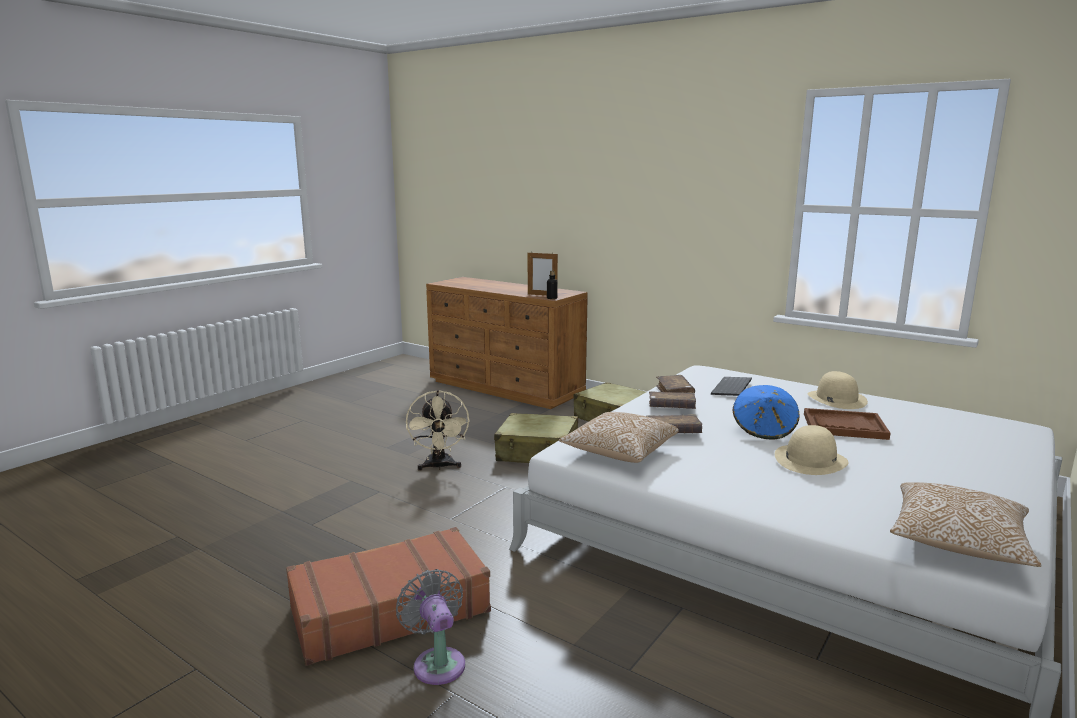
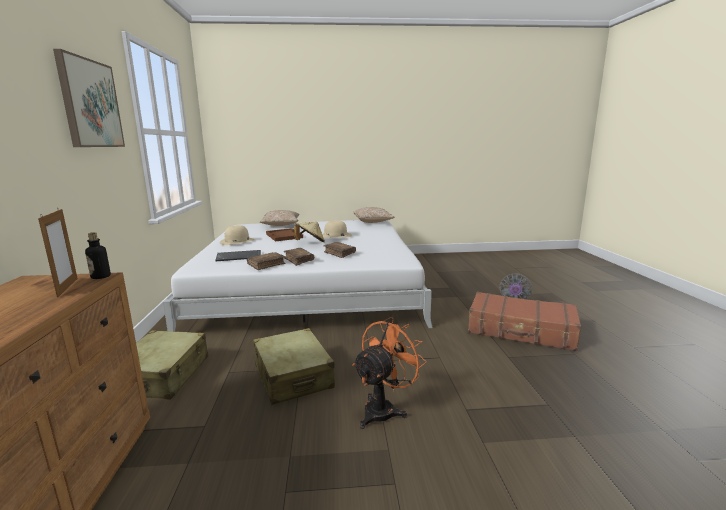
camera: 130 degrees left, 0 degrees up
(439, 467) = (384, 409): beige fan -> orange fan
(619, 452) = (384, 255): pillow -> pillow (281, 225)
(705, 183) = (90, 104): none -> picture
(764, 430) = (310, 243): blue hat -> beige hat

